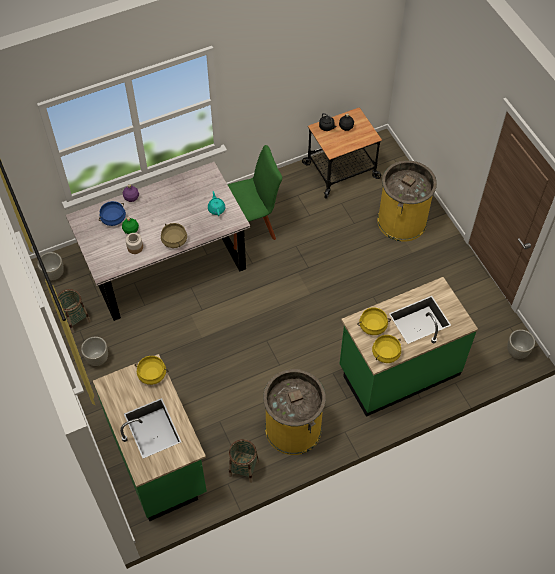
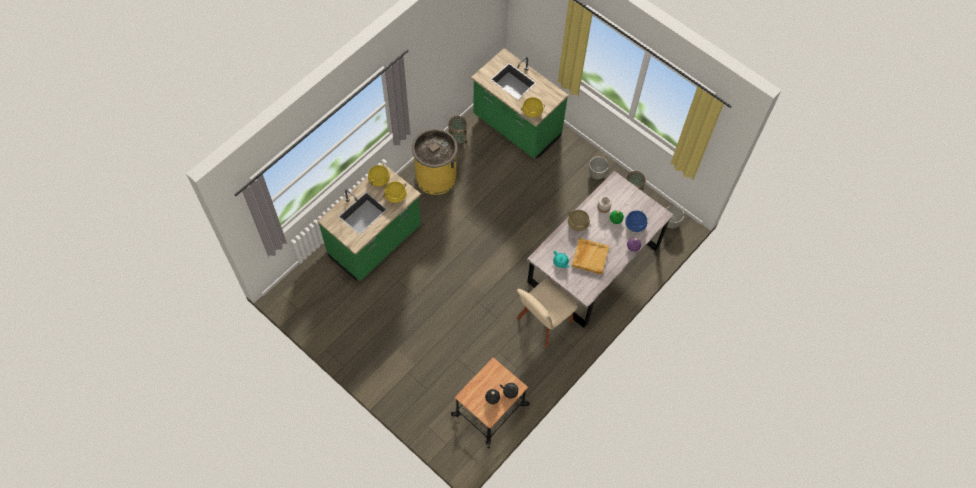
camera: 155 degrees right, 5 degrees up
(182, 204) = (590, 256): none -> beige tray
(250, 226) = (543, 322): green chair -> beige chair
(402, 221) = (416, 377): yellow trash can -> none
(517, 351) = (288, 291): grey planter -> none

